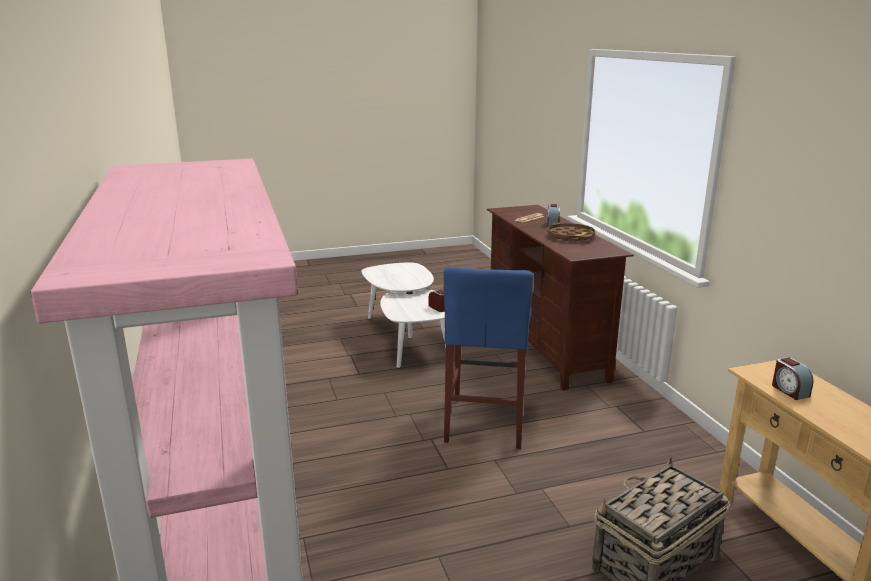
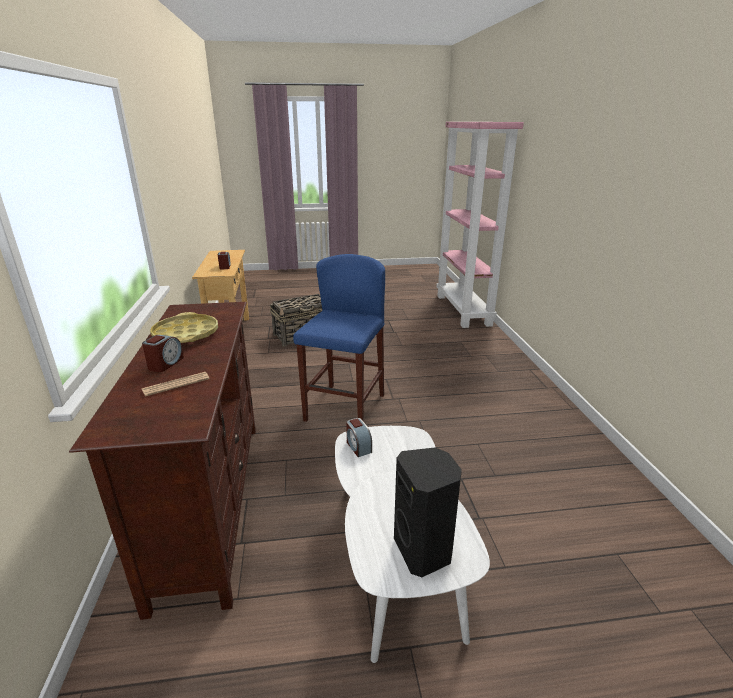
camera: 170 degrees left, 5 degrees up
(391, 270) = (424, 551): none -> black speaker
(570, 236) = (186, 334): brown tray -> yellow tray

